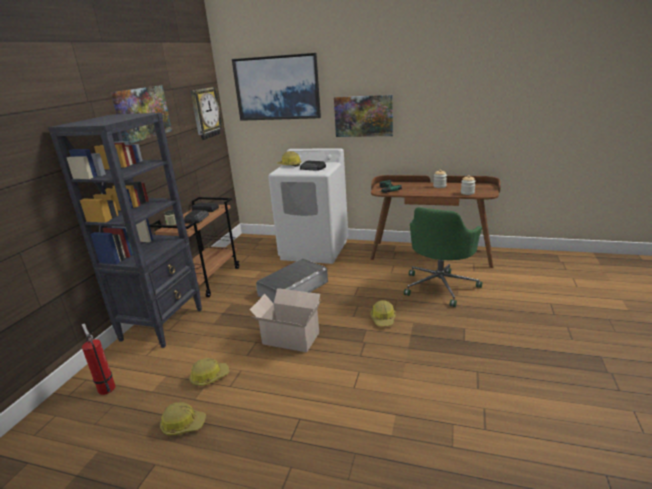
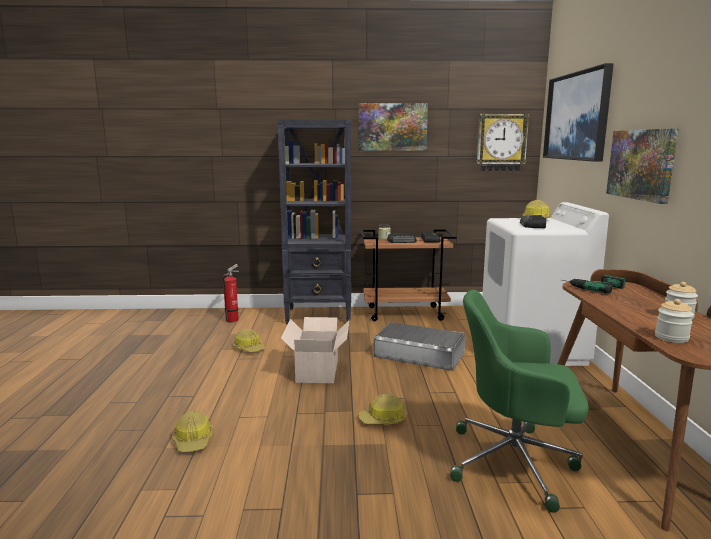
camera: 70 degrees right, 10 degrees down
(183, 424) = (191, 352): hard hat -> hard hat (193, 441)

